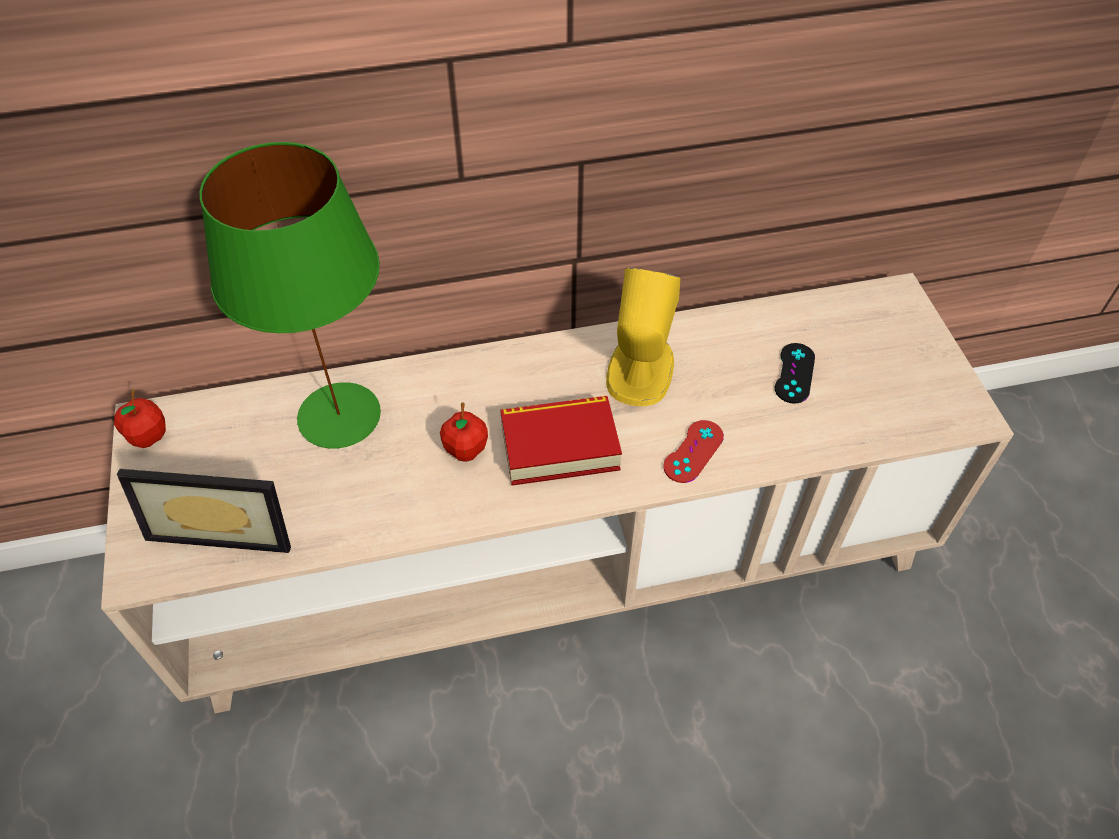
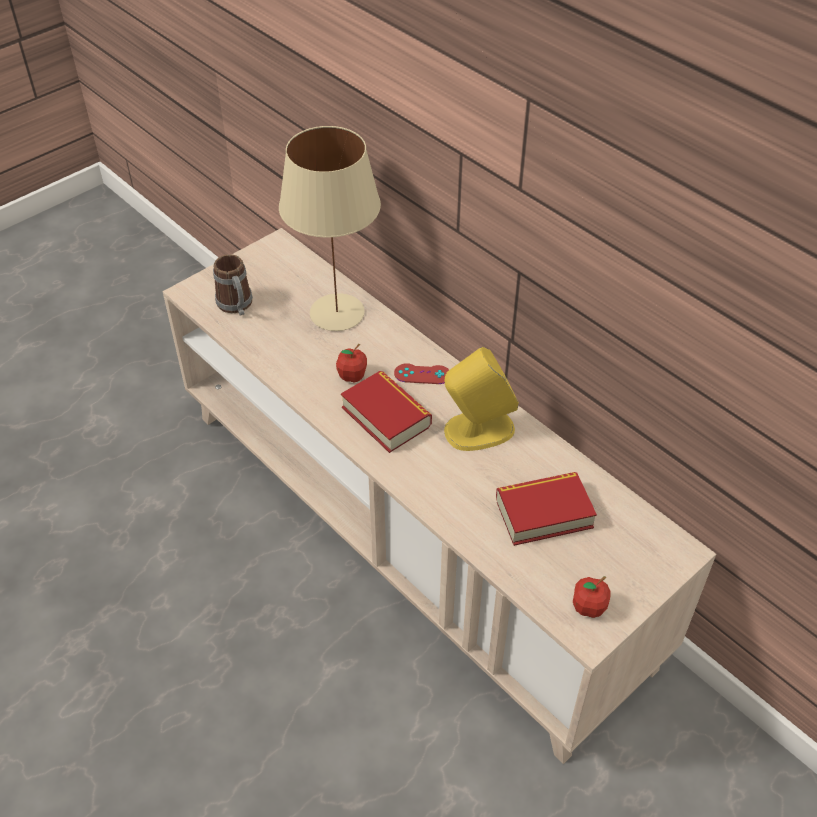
camera: 60 degrees right, 5 degrees down
(148, 437) = (269, 250): apple -> apple (588, 608)
(225, 523) = (237, 306): picture frame -> mug
(337, 415) = (336, 312): green table lamp -> beige table lamp
(693, 451) = (431, 483): red game controller -> red game controller (422, 374)
(794, 373) = (544, 513): black game controller -> book

